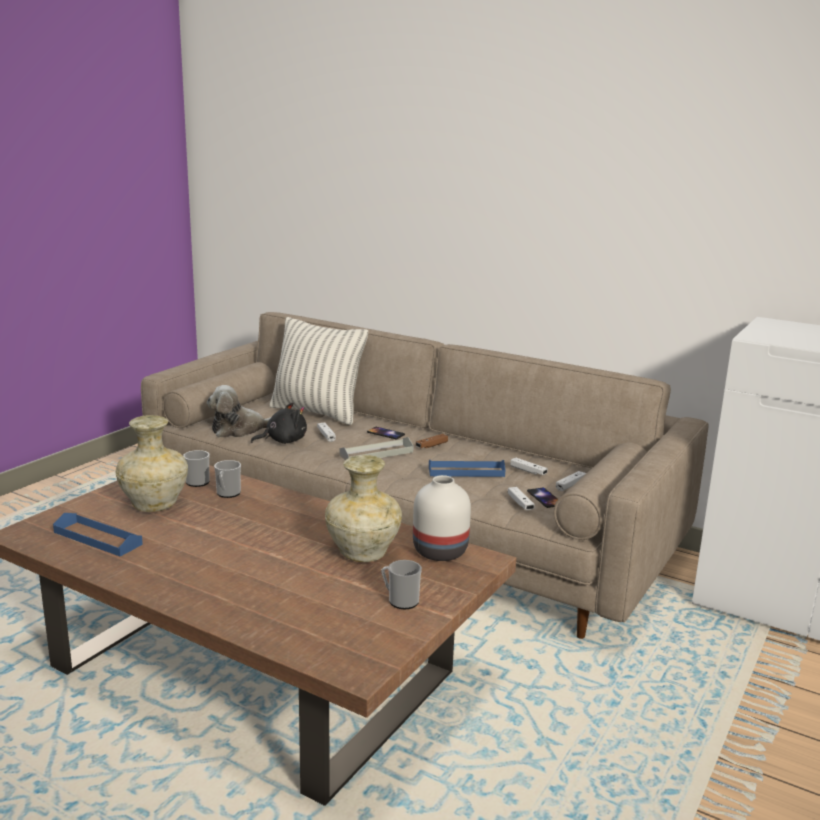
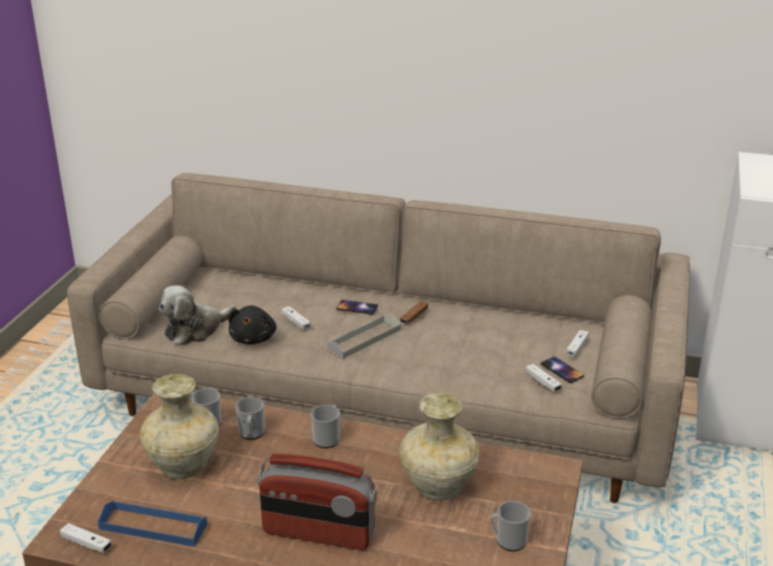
camera: 15 degrees left, 10 degrees up
(231, 566) = (318, 533): none -> radio
(283, 441) = (253, 338): black plush toy -> black plush toy turned 135 degrees clockwise
(290, 506) = (327, 438): none -> mug
(317, 412) = (264, 288): pillow -> none
(438, 551) = (508, 468): white vase -> none
(466, 471) = (468, 348): blue tray -> none
(528, 471) = (527, 336): white game controller -> white game controller (86, 544)

